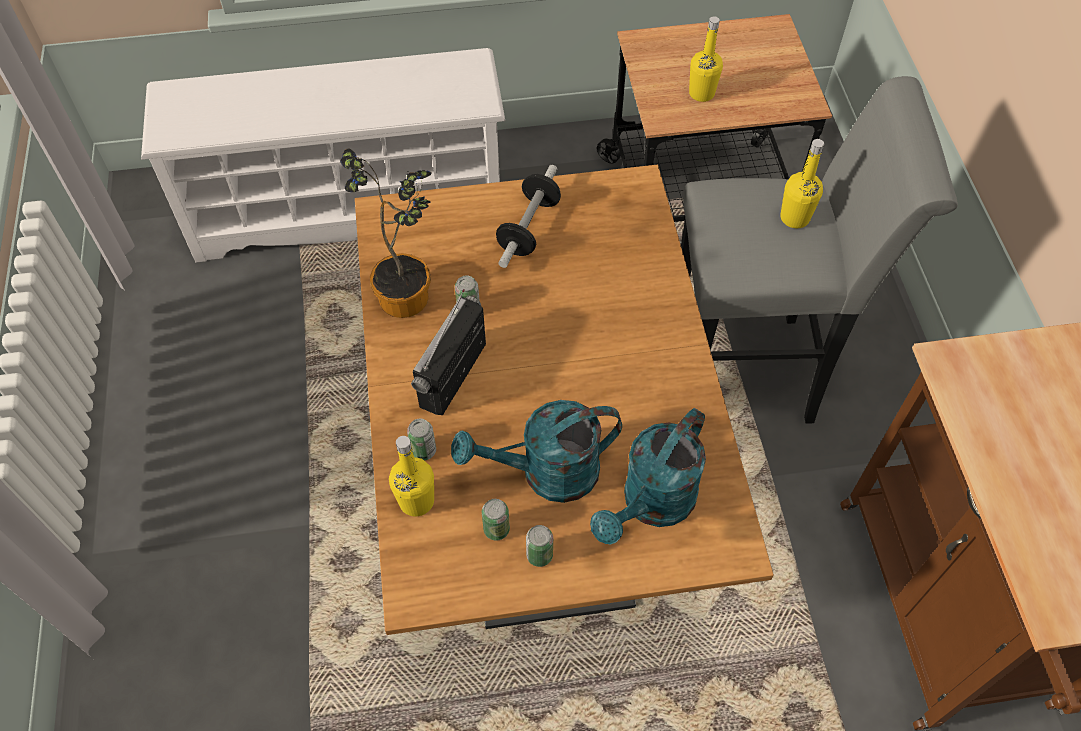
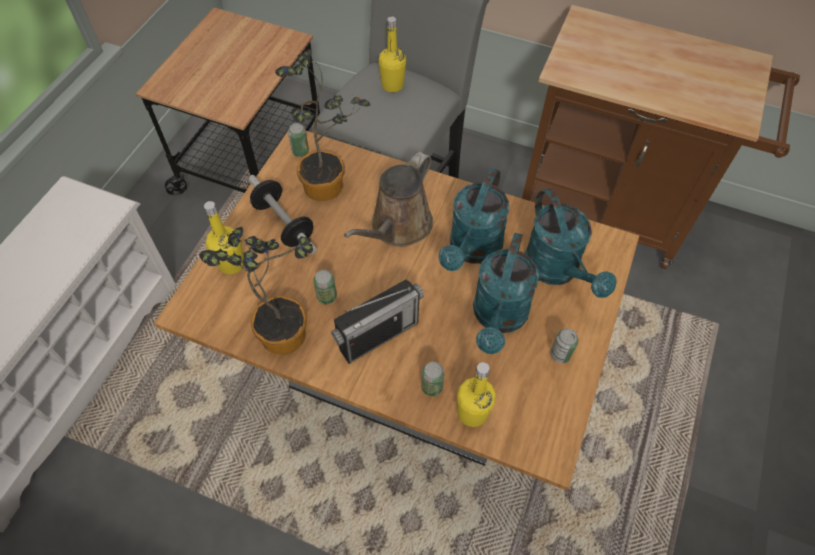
camera: 60 degrees left, 0 degrees up
(453, 375) = (378, 335): radio -> radio turned 90 degrees counterclockwise
(496, 529) = (525, 371): can -> can (300, 151)
(597, 324) = (398, 227): none -> brown watering can
(605, 238) = (329, 185): none -> potted plant
(618, 407) = (472, 250): none -> turquoise watering can
(701, 93) = (235, 82): yellow bottle -> yellow bottle (231, 264)

